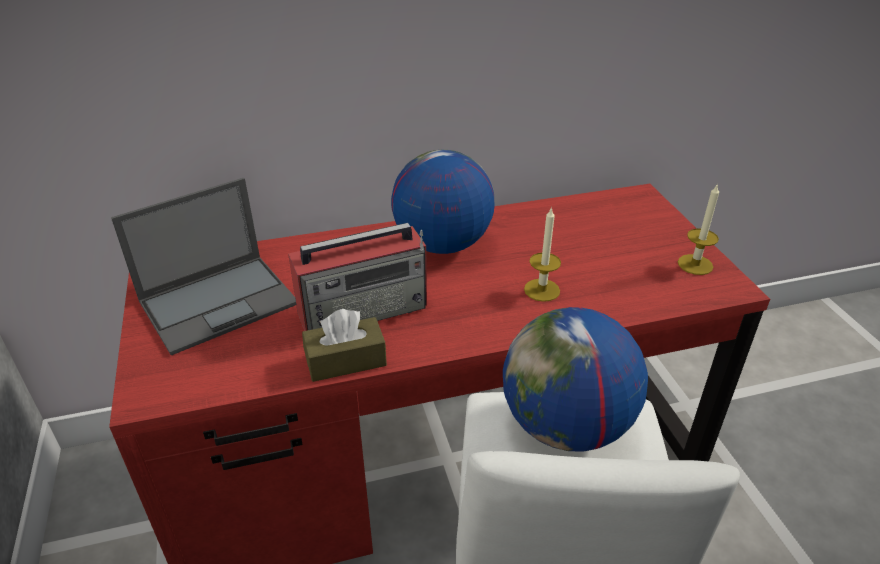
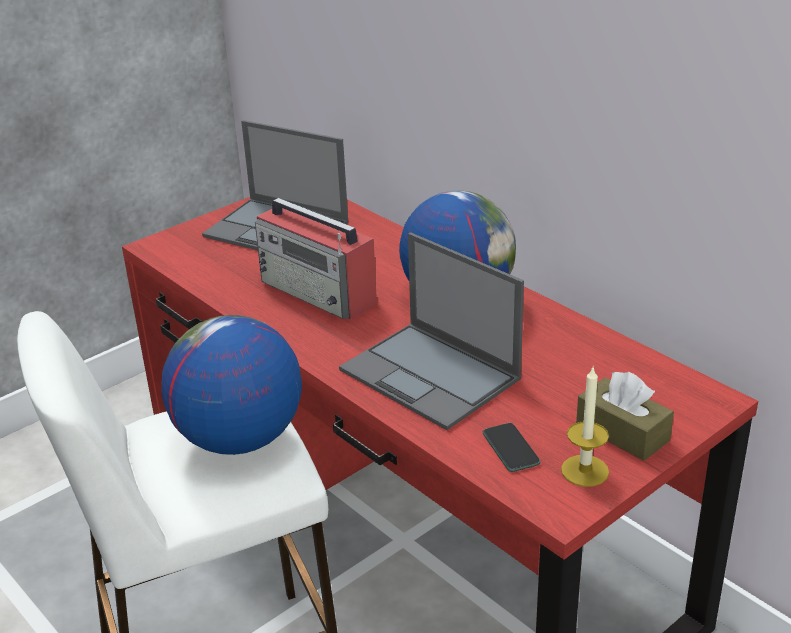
camera: 65 degrees right, 5 degrees down
(346, 360) = (246, 306): brown tissue box -> brown tissue box (622, 432)
(542, 290) = (431, 375): candle -> laptop
(656, 285) = (510, 448): none -> phone

